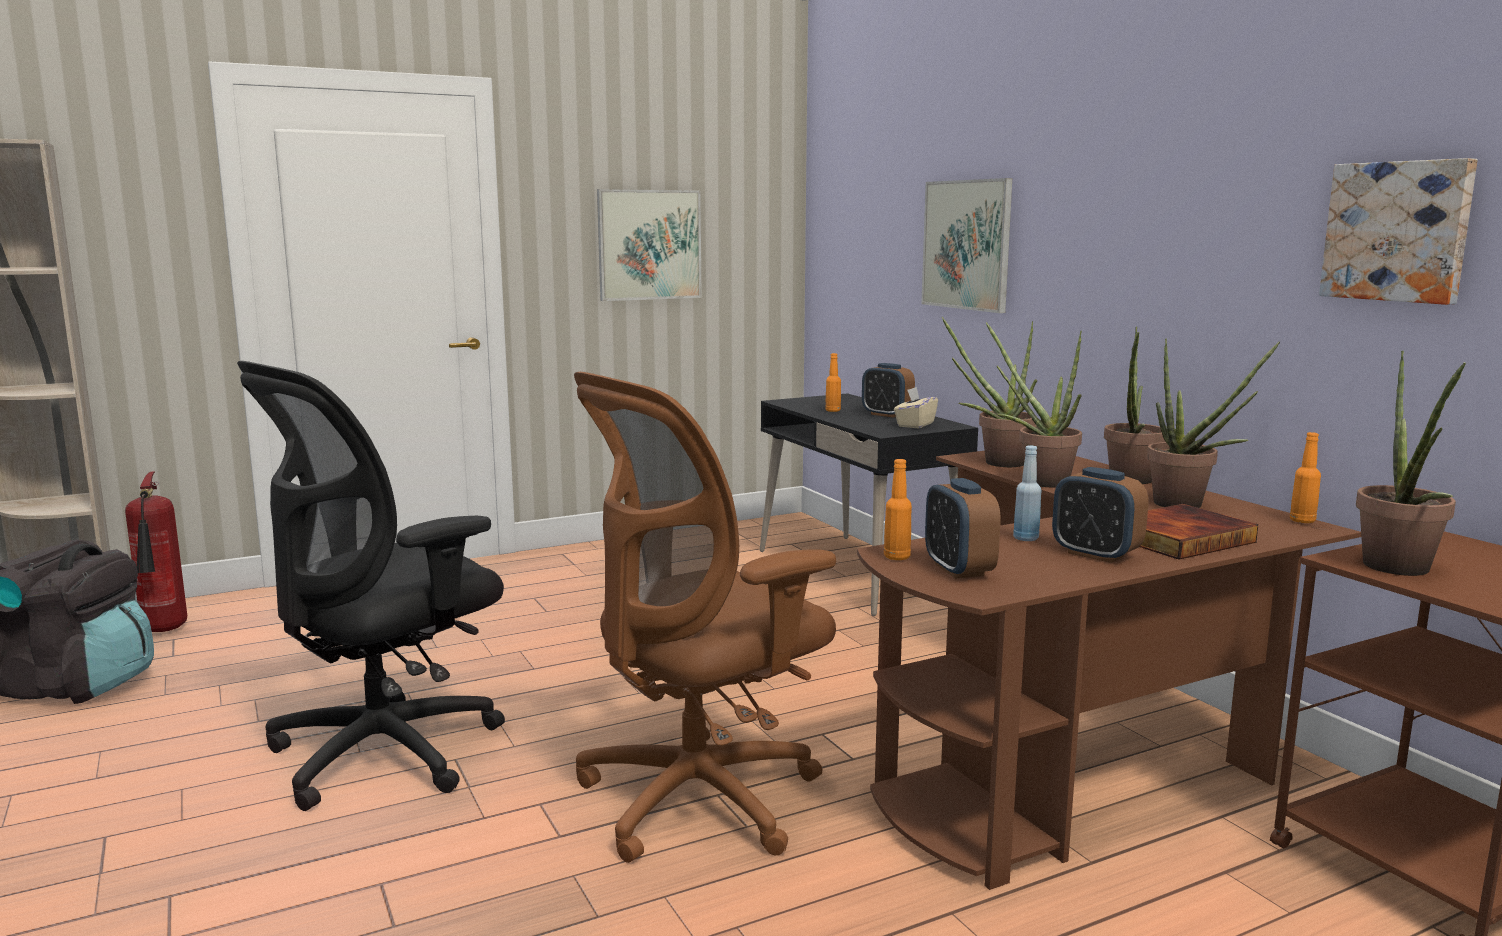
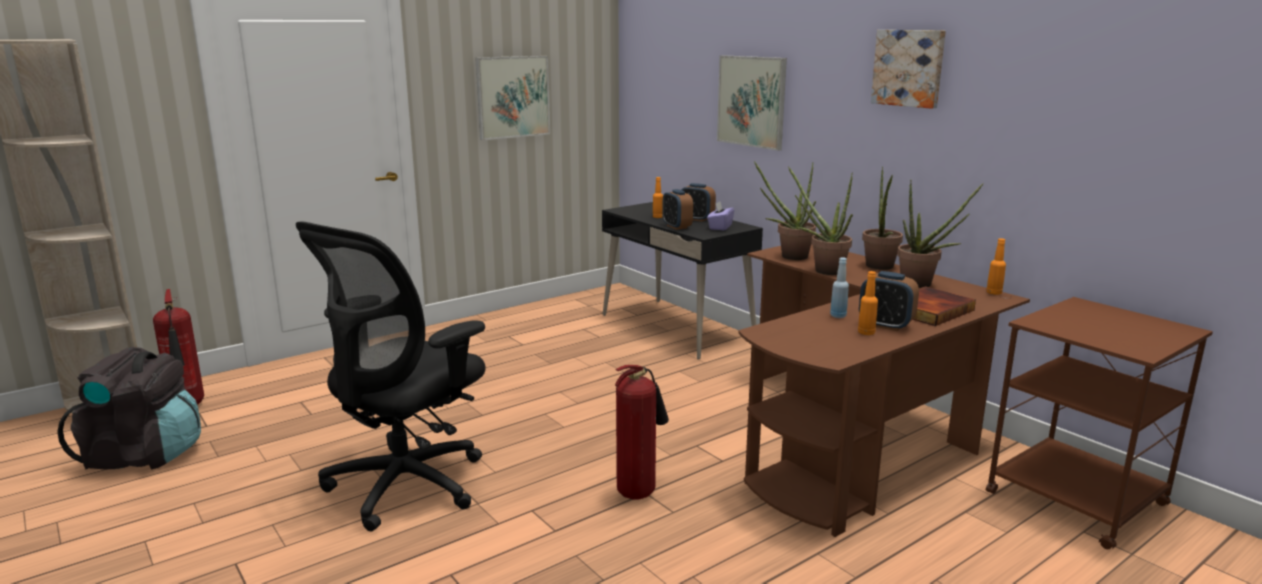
camera: 10 degrees left, 5 degrees up
(708, 791) = (638, 491): brown office chair -> fire extinguisher
(897, 557) = (767, 335): orange bottle -> orange bottle (866, 333)
(915, 425) = (720, 227): beige tissue box -> purple tissue box
(959, 569) = (810, 342): alarm clock -> alarm clock (677, 226)
(1398, 231) = (1055, 114): picture -> picture (909, 68)
(1399, 570) = (1067, 328): potted plant -> none

